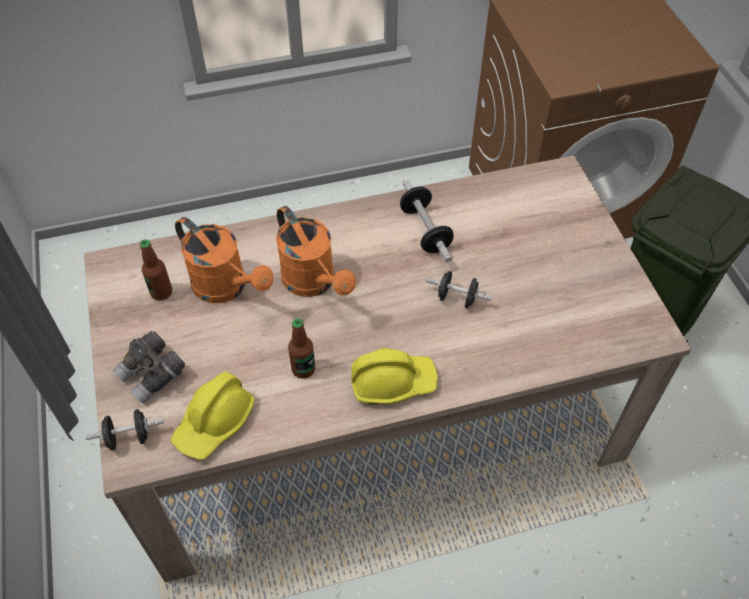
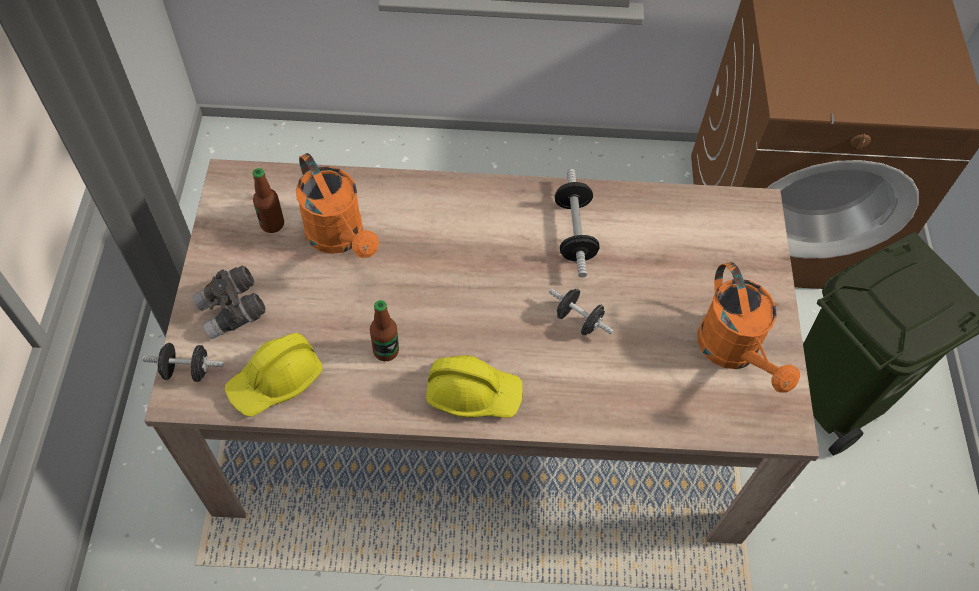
camera: 15 degrees right, 5 degrees up
(314, 283) = (432, 258): orange watering can -> orange watering can (734, 352)

